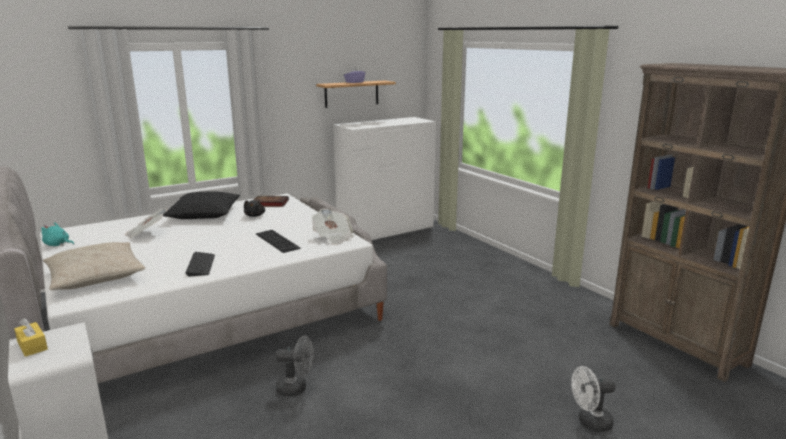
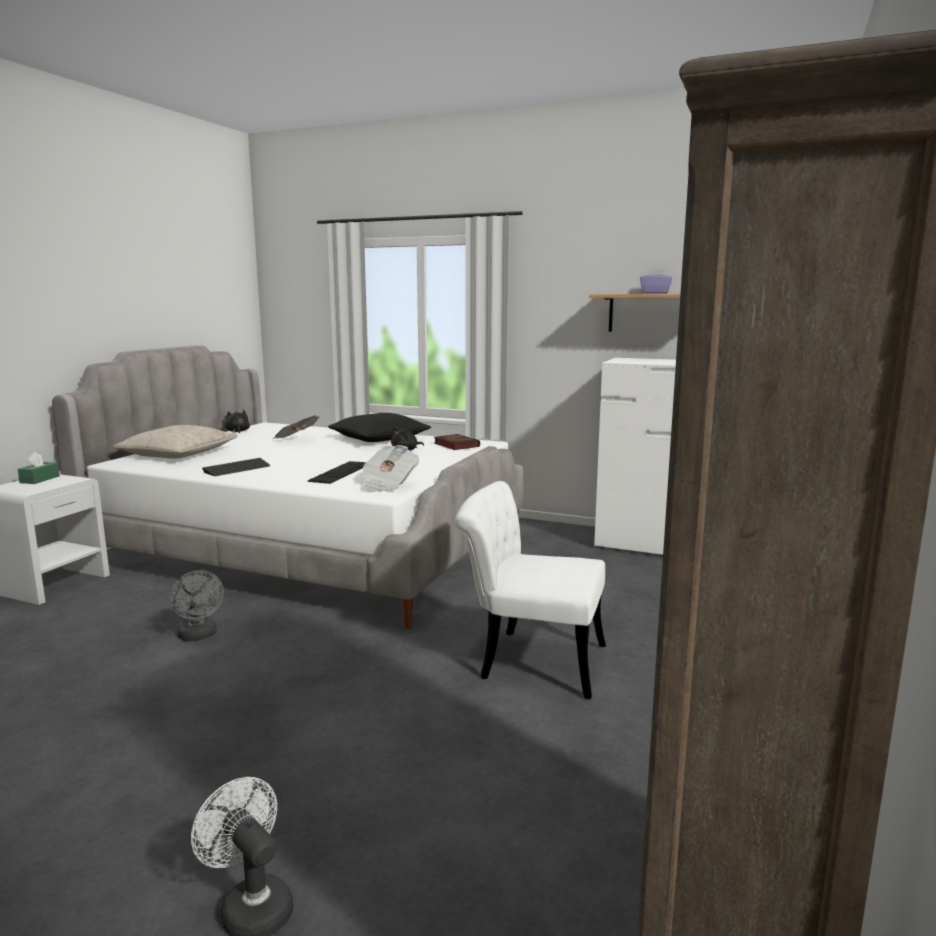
camera: 55 degrees right, 5 degrees down
(32, 345) = (40, 479): yellow tissue box -> green tissue box
(58, 245) = (237, 431): turquoise plush toy -> black plush toy
(454, 302) = (529, 660): none -> white chair

